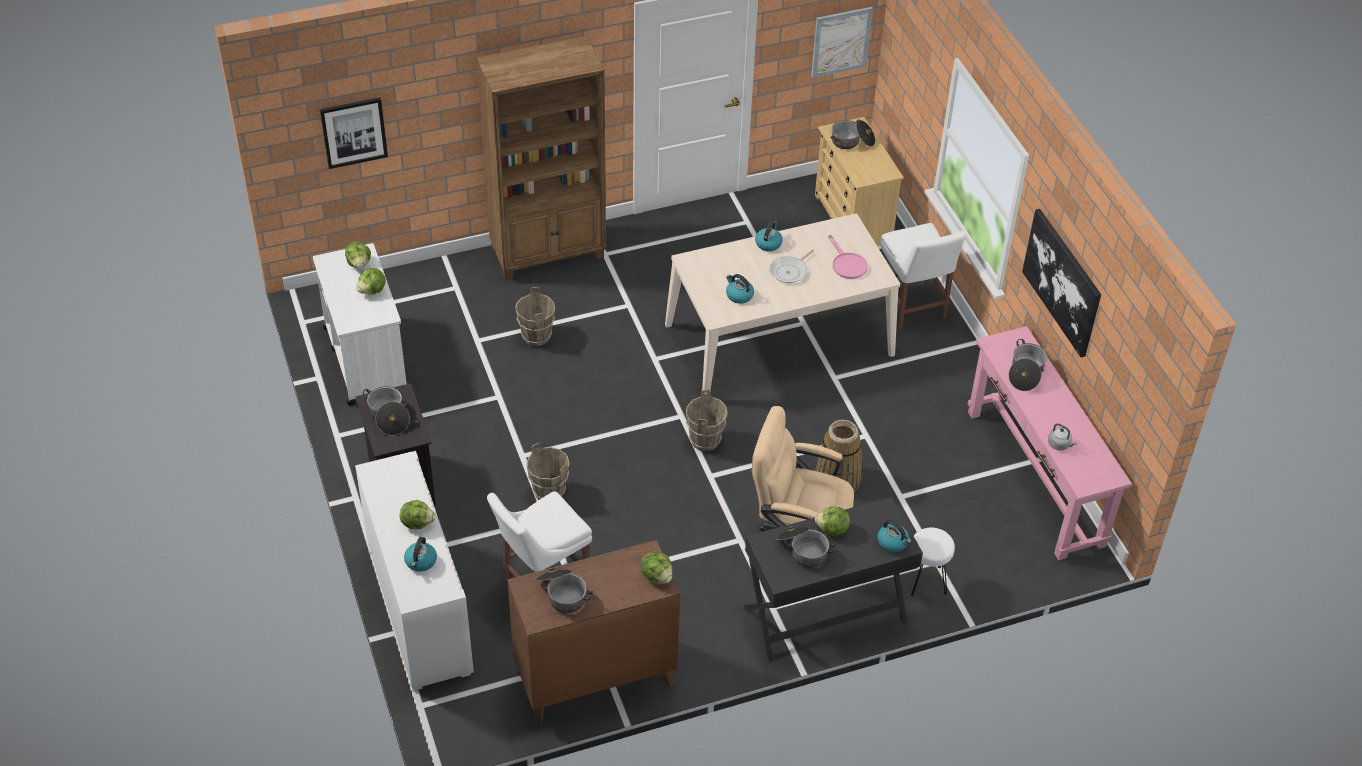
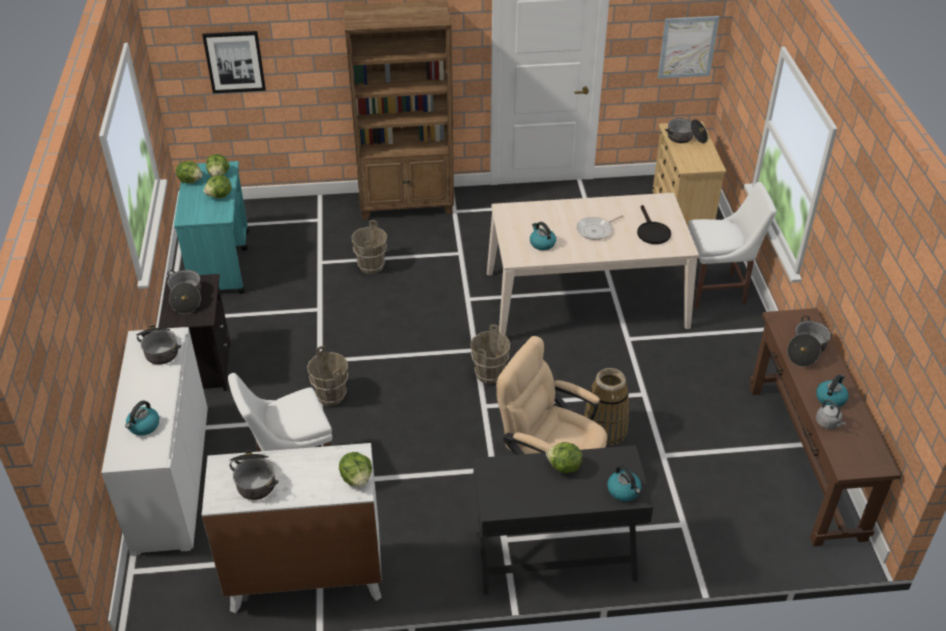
camera: 15 degrees right, 5 degrees down
(365, 358) = (220, 262): white cart -> turquoise cart
(417, 522) = (158, 390): lettuce -> lettuce (191, 180)
(595, 679) = (306, 577): brown dresser -> white dresser
(768, 243) = (583, 205): kettle -> kettle (830, 398)
(803, 550) = (527, 482): cooking pot -> cooking pot (160, 349)
(846, 264) = (651, 232): pink frying pan -> black frying pan
(912, 307) = (717, 290): white chair -> white chair turned 90 degrees counterclockwise
(926, 581) = (667, 542): white stool -> none
(1034, 477) = (804, 460): pink console table -> brown console table
(1062, 282) = (855, 258): picture -> none

